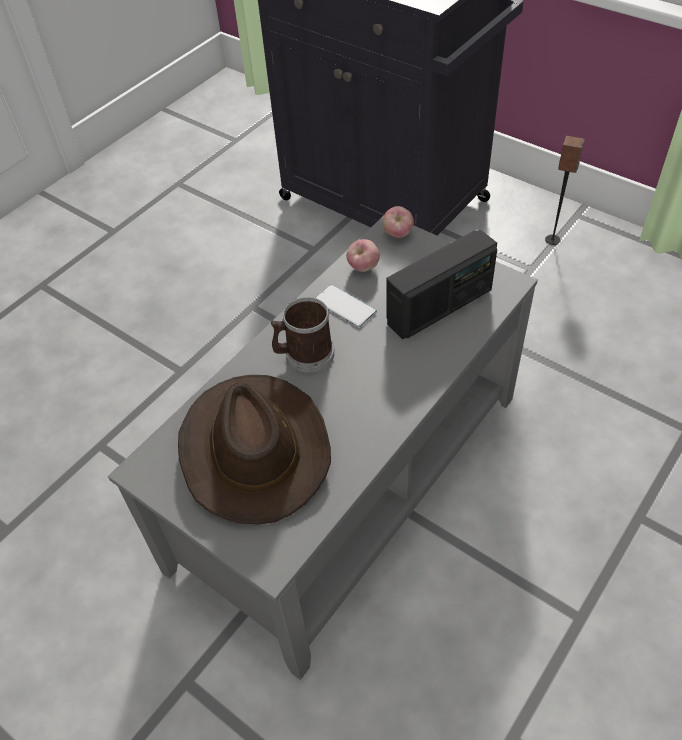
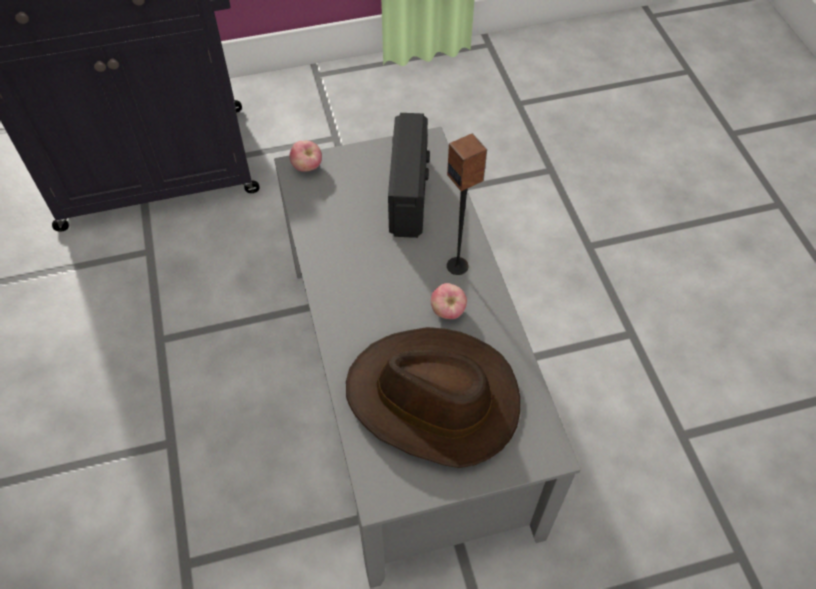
camera: 55 degrees left, 5 degrees up
(304, 355) = (370, 307): mug -> none
(345, 306) = (346, 249): phone -> none
(363, 268) = (318, 211): apple -> apple (447, 311)
(553, 240) = (323, 105): speaker -> speaker (458, 266)

